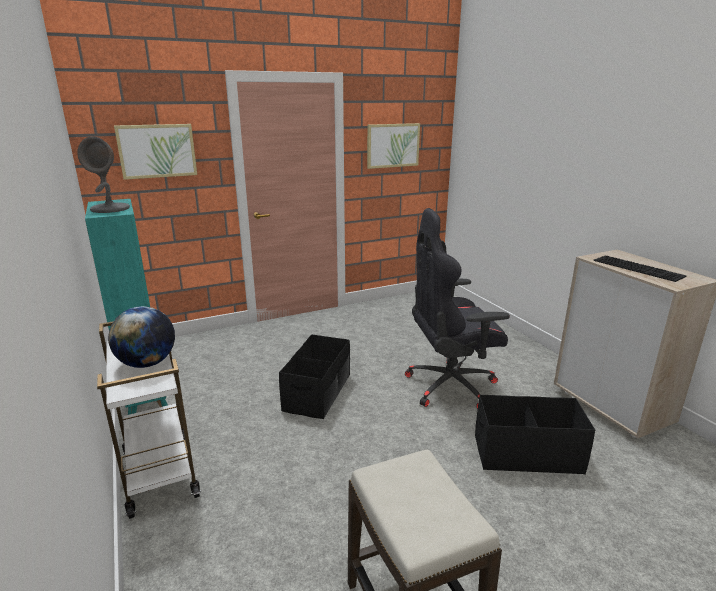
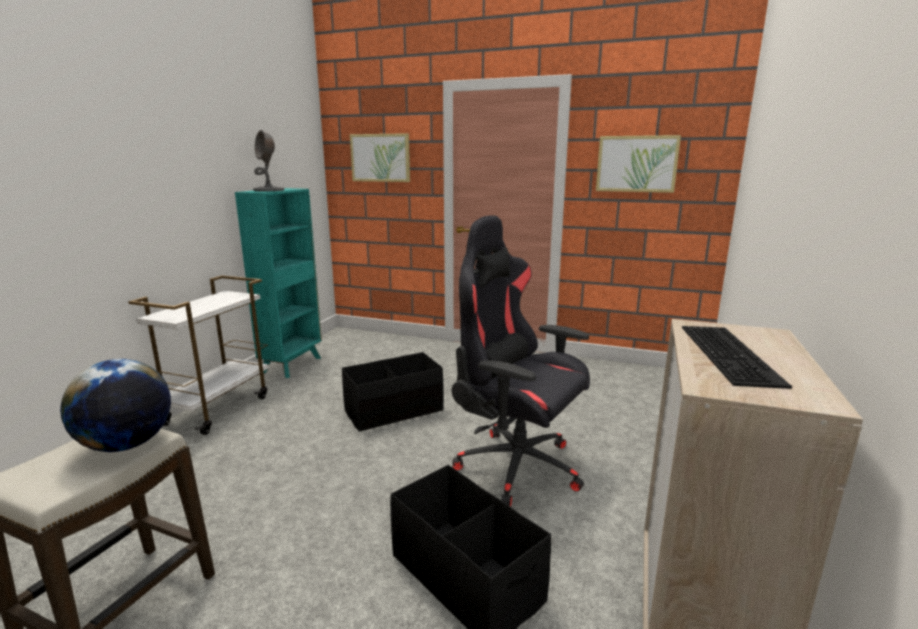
camera: 45 degrees right, 5 degrees down
(147, 363) = (203, 307): globe -> globe (127, 445)

